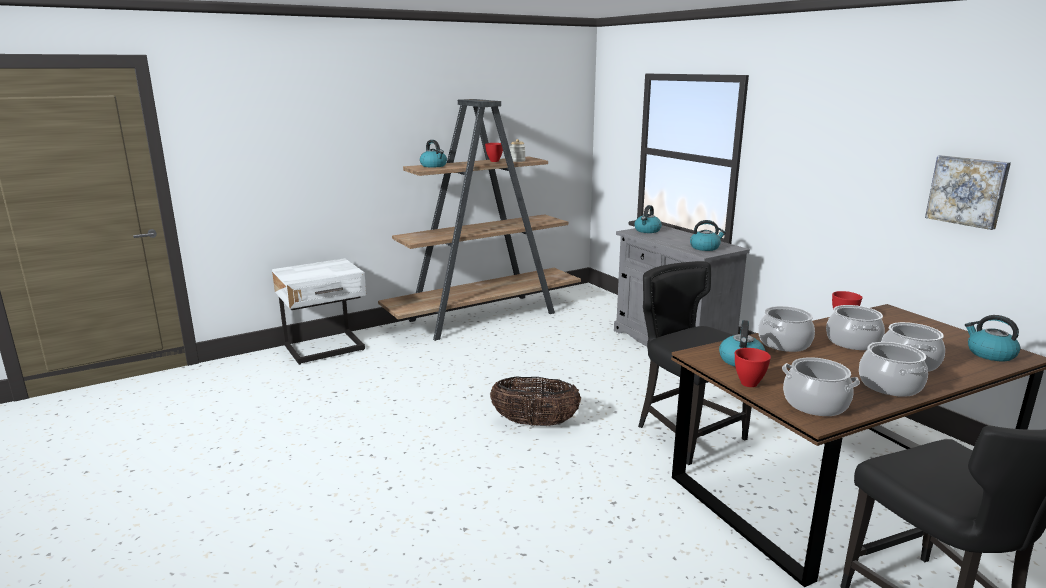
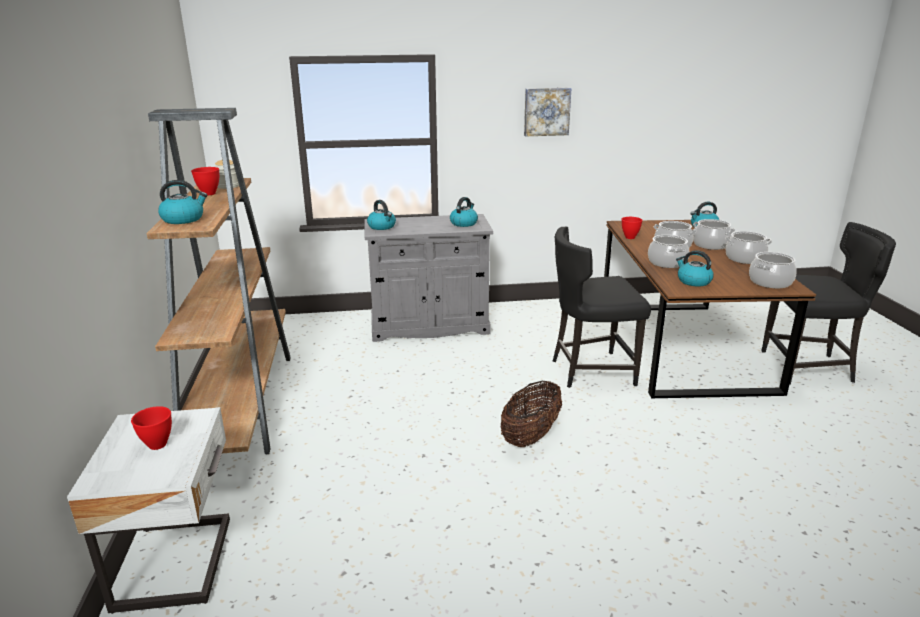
camera: 65 degrees left, 5 degrees up
(749, 383) = (734, 289): red bowl -> red bowl (157, 444)
(967, 191) = (633, 130): picture -> picture (546, 111)

